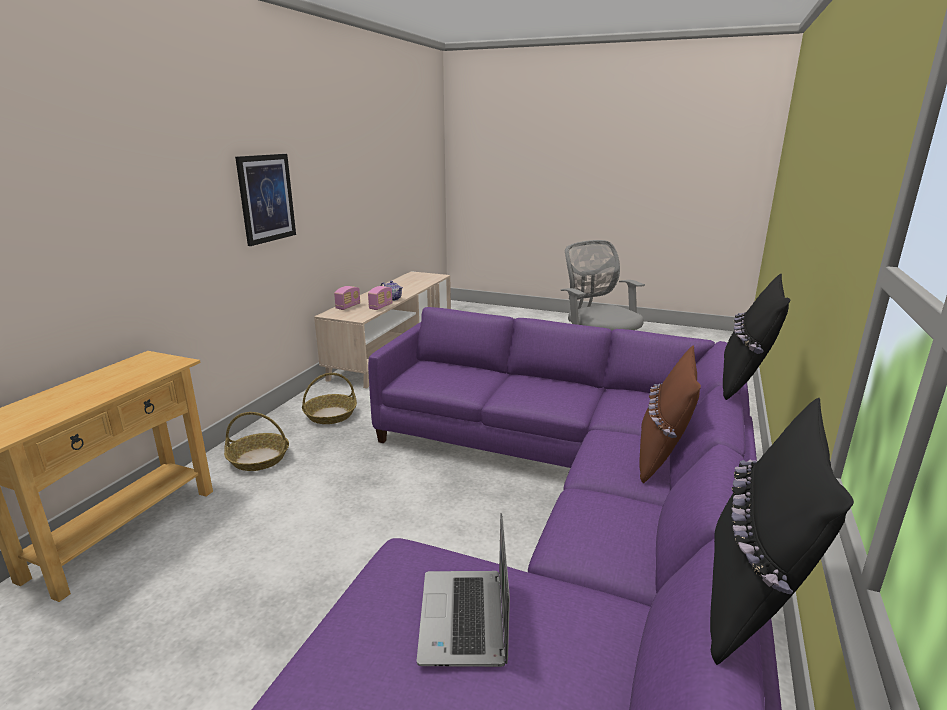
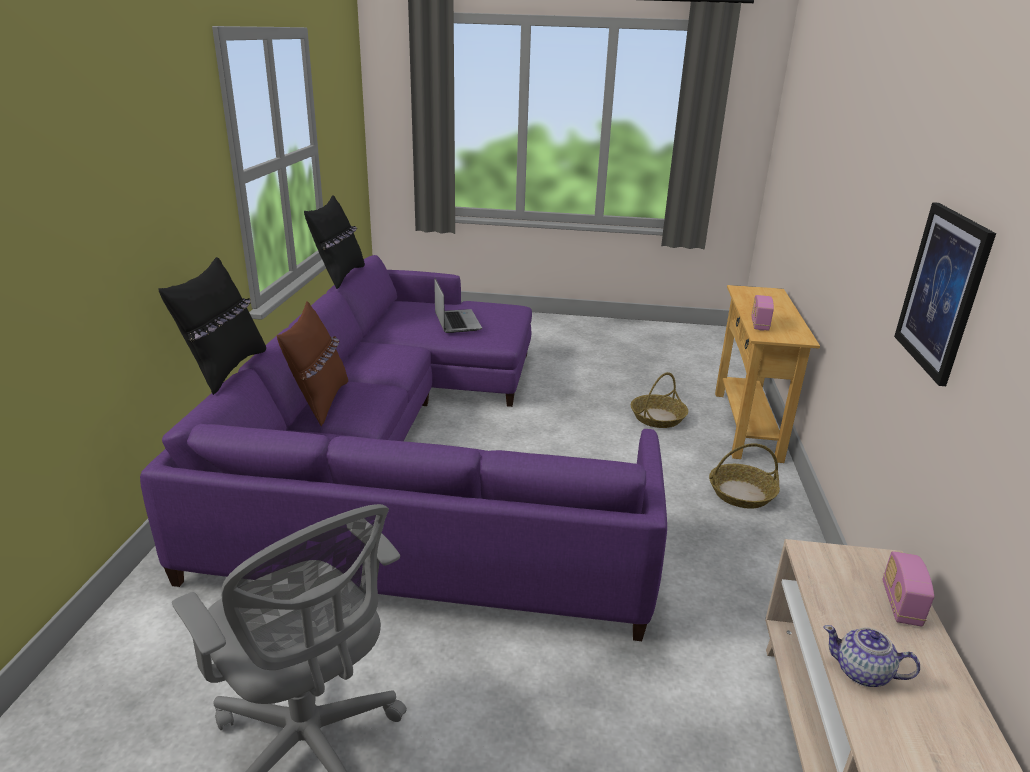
camera: 165 degrees right, 5 degrees up
(330, 415) = (747, 571): basket -> basket (657, 418)
(381, 307) = (833, 616): radio -> radio (759, 324)

